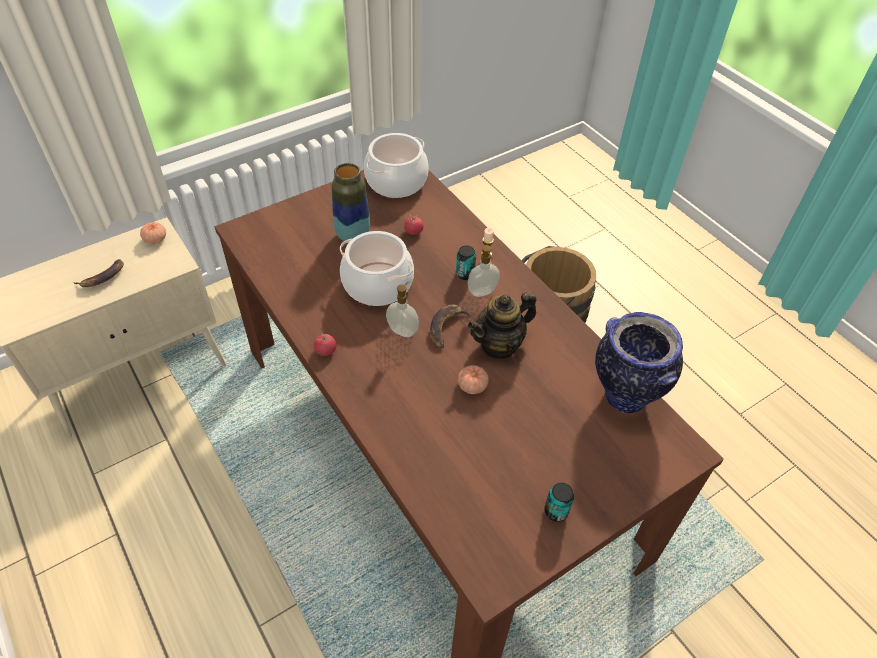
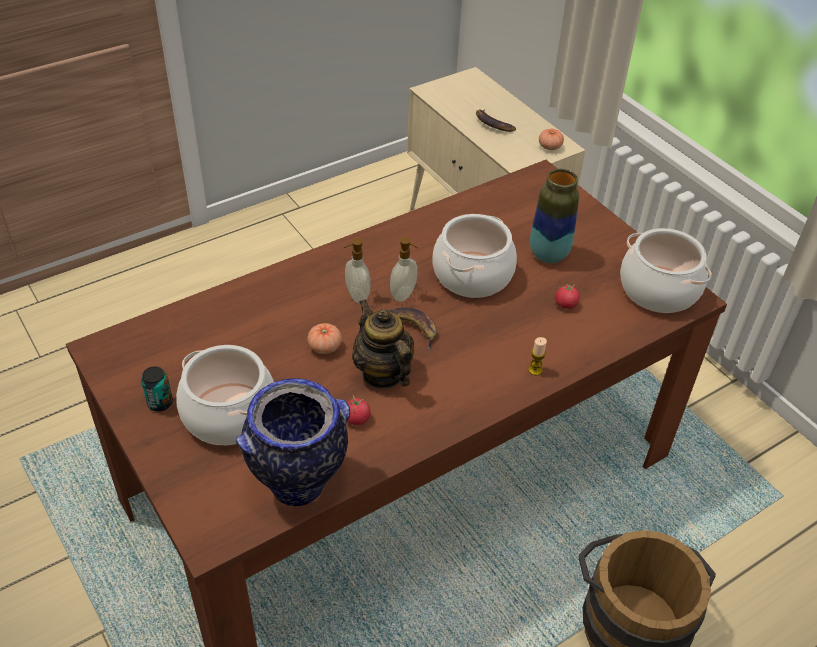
camera: 90 degrees right, 5 degrees down
(326, 350) = (376, 240): tomato -> tomato (356, 419)
(465, 274) = (496, 348): can -> none
(482, 292) = (466, 363): soap dispenser -> soap dispenser (356, 295)
(560, 452) = (228, 414): none -> cooking pot

